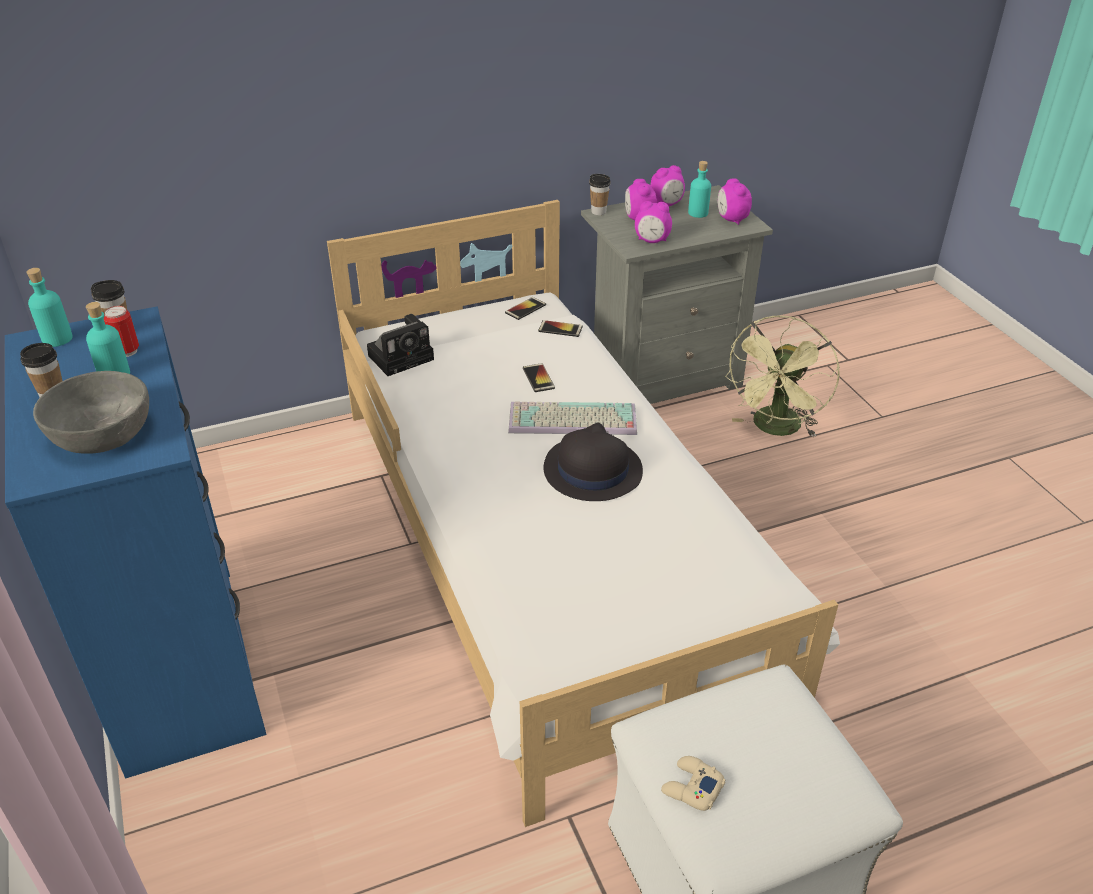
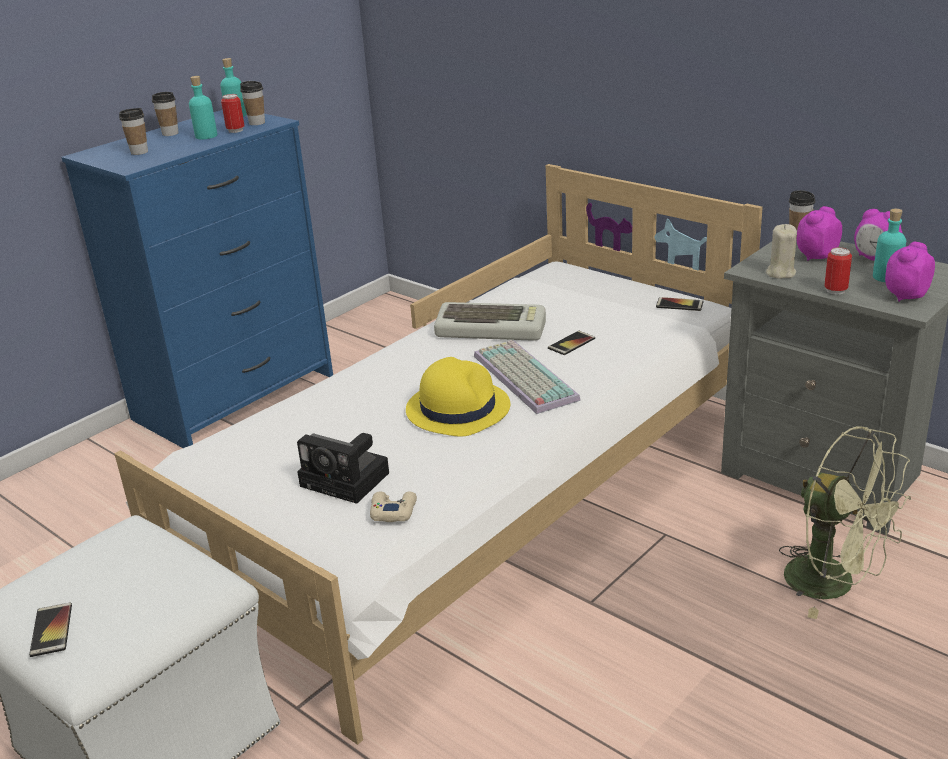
camera: 65 degrees right, 10 degrees down
(101, 434) = (139, 152): grey bowl -> cup
(403, 356) = (534, 284): camera -> camera (348, 480)
(467, 407) = (492, 329): none -> keyboard
(560, 329) = (666, 328): phone -> phone (51, 630)
(592, 470) = (457, 408): black hat -> yellow hat
(652, 241) = (780, 273): alarm clock -> beige candle
(692, 788) = (62, 563): beige game controller -> beige game controller (393, 511)
(700, 235) = (835, 291): none -> can
(775, 429) = (834, 584): green fan -> green fan turned 135 degrees counterclockwise

